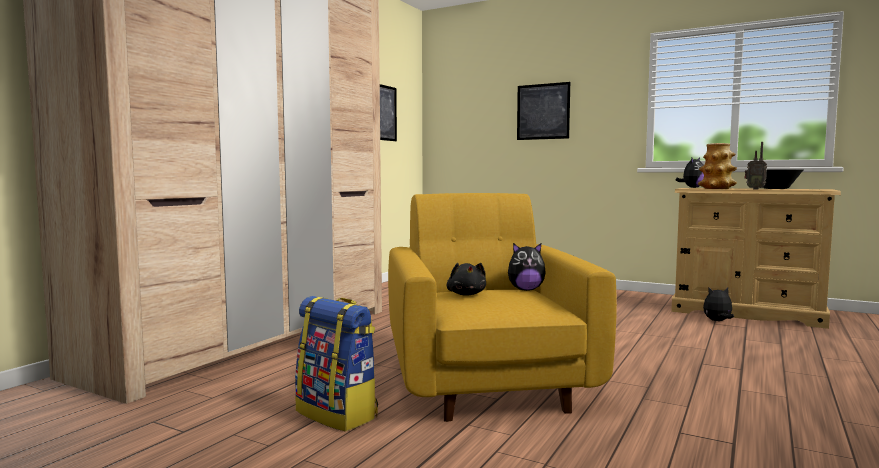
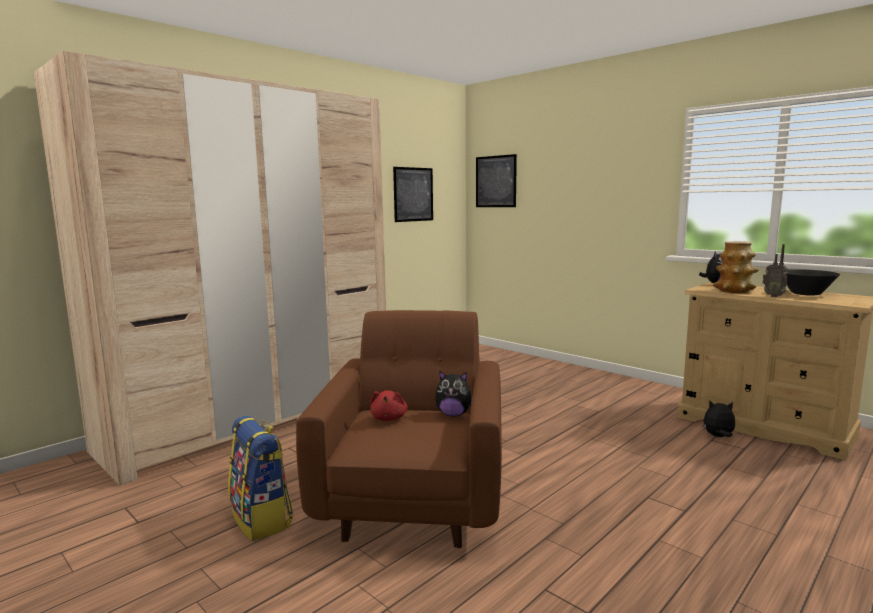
camera: 15 degrees right, 5 degrees up
(466, 294) = (389, 418): black plush toy -> red plush toy
(486, 380) = (415, 495): yellow armchair -> brown armchair
(543, 111) = (575, 191): picture -> picture (495, 181)

